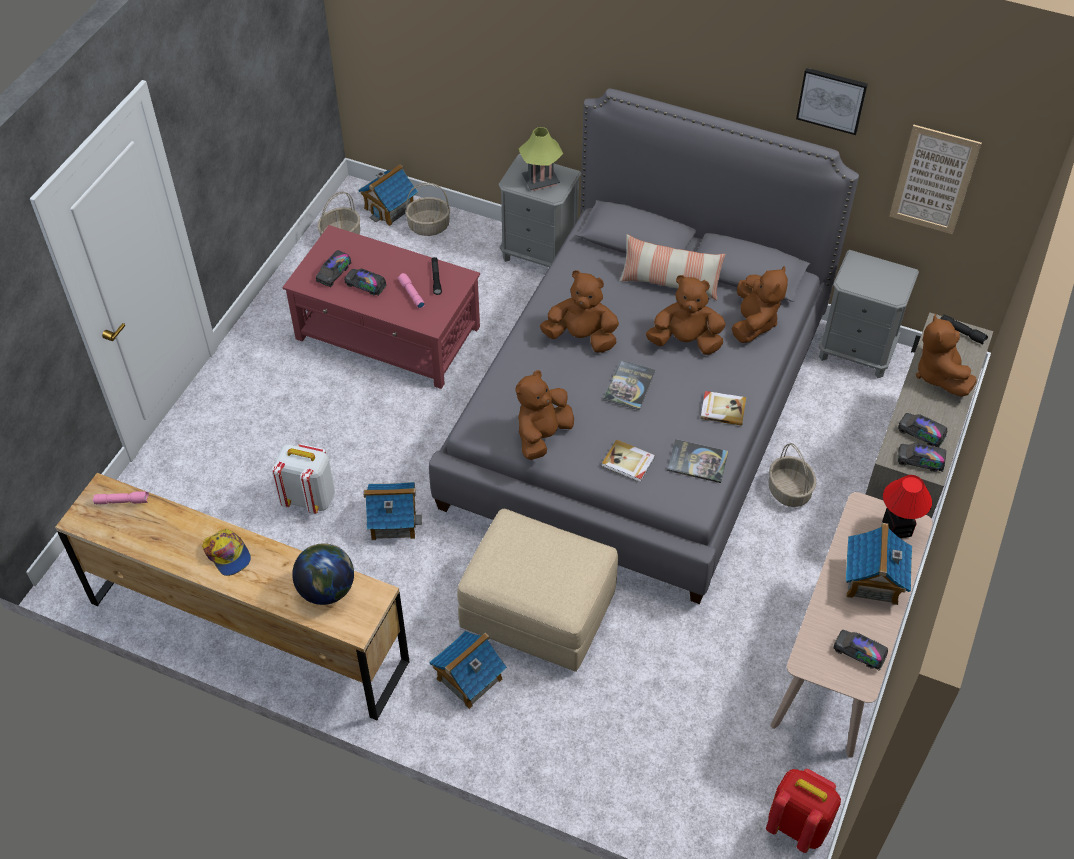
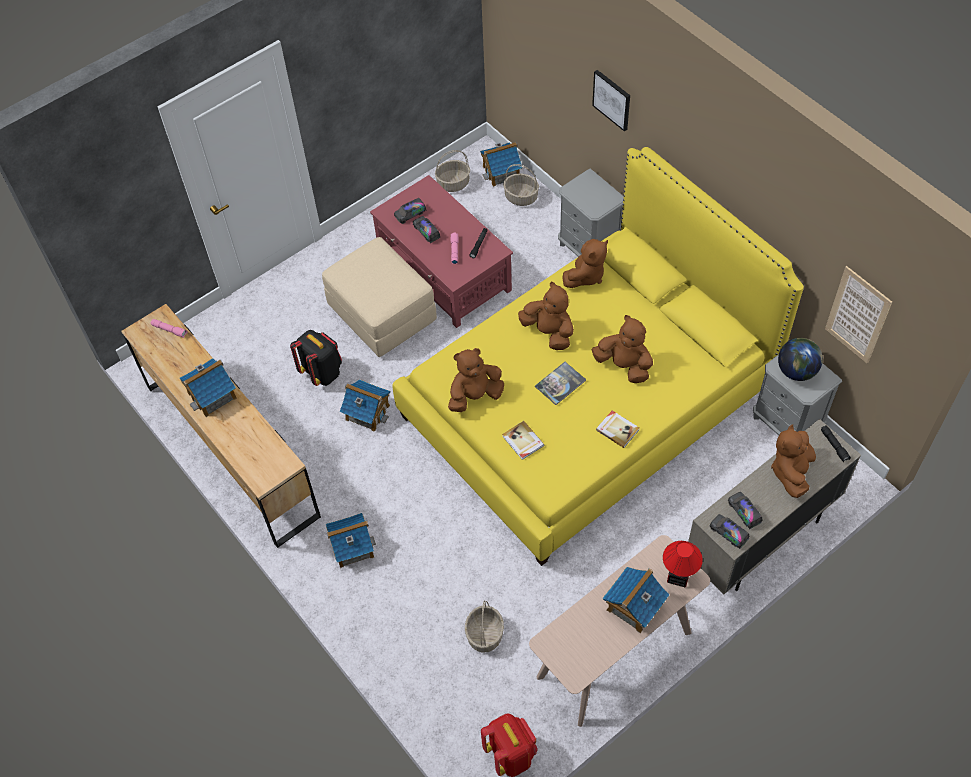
camera: 30 degrees right, 5 degrees up
(228, 555) = (212, 395): cap -> toy house
(309, 498) = (322, 372): white backpack -> black backpack
(327, 589) = (259, 446): globe -> globe (796, 371)
(538, 610) = (427, 520): beige ottoman -> beige ottoman (382, 313)
(540, 181) = (592, 196): table lamp -> none
(637, 411) = (586, 402): grey bed -> yellow bed
(670, 283) = (642, 314): pillow -> none
(697, 461) = (573, 462): book -> none
(753, 323) = (685, 371): brown plush toy -> brown plush toy (586, 275)
(789, 491) = (662, 511): basket -> basket (485, 635)
(831, 100) = (793, 221): picture -> picture (612, 99)
(859, 653) = (587, 654): toy truck -> none

